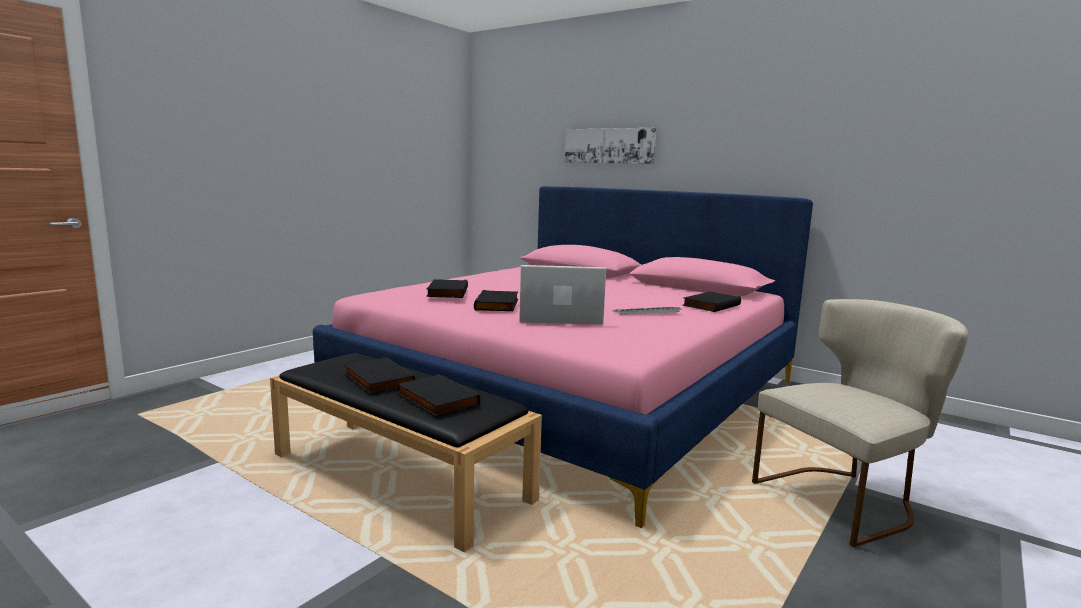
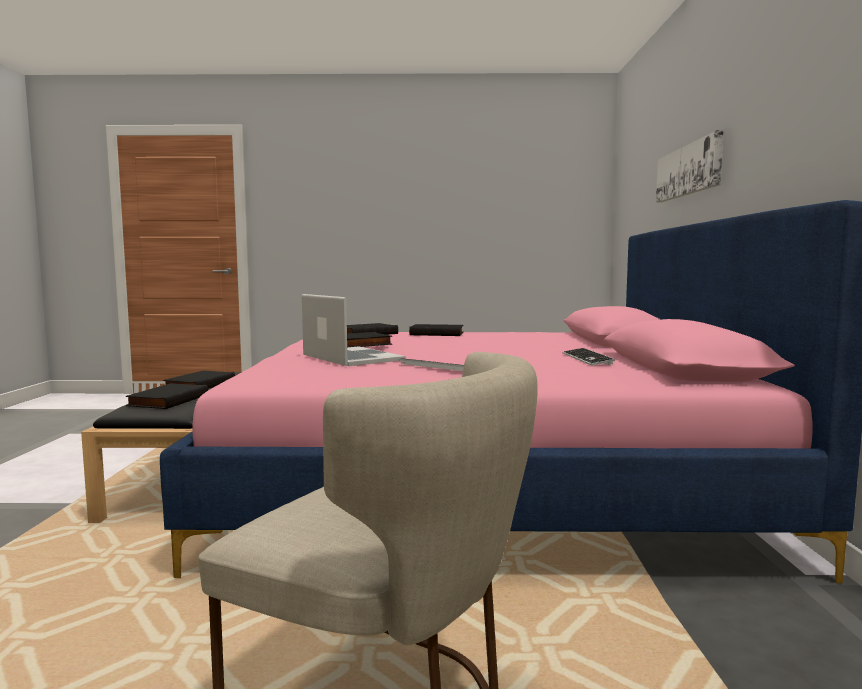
camera: 55 degrees right, 5 degrees down
(654, 290) = (587, 359): none -> keyboard
(710, 305) = (562, 376): black book -> black book (437, 333)

